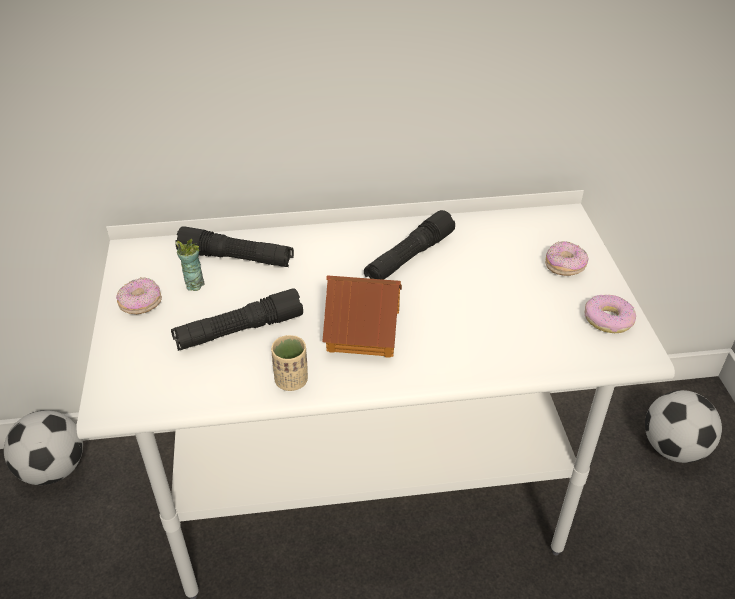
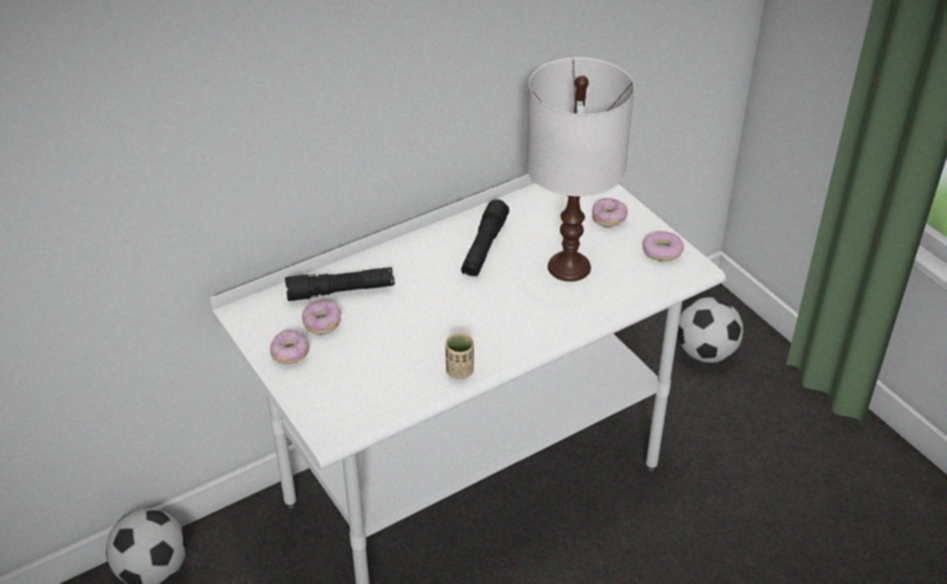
camera: 25 degrees left, 0 degrees up
(194, 284) = (322, 324): cup -> donut
(239, 330) = (390, 348): black flashlight -> none
(362, 329) = (486, 316): toy house -> none
(487, 304) = (568, 266): none -> white table lamp

